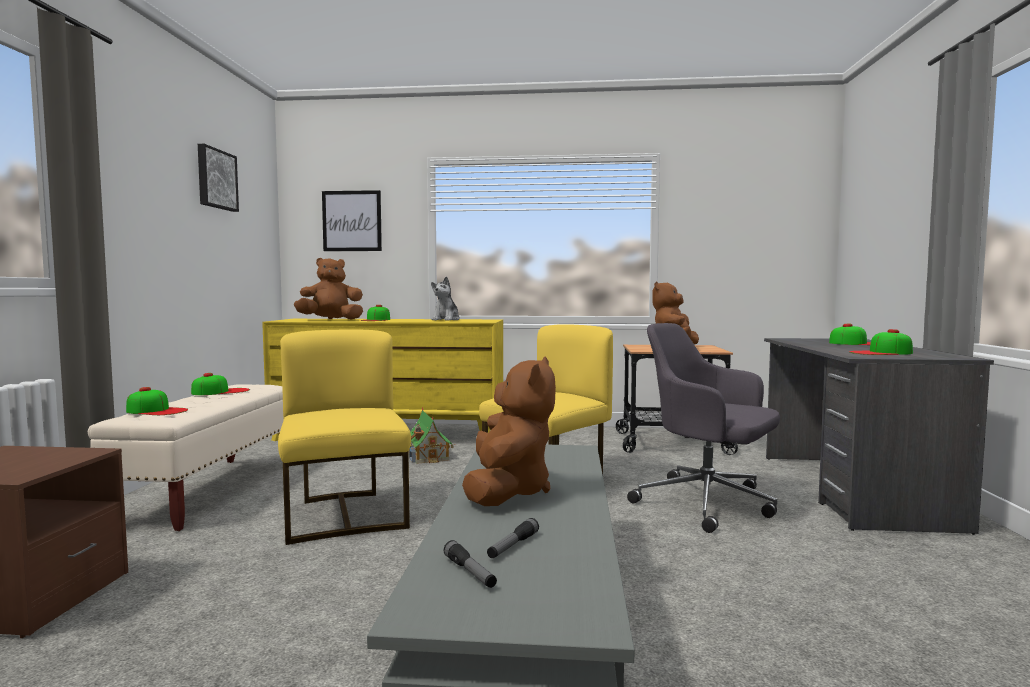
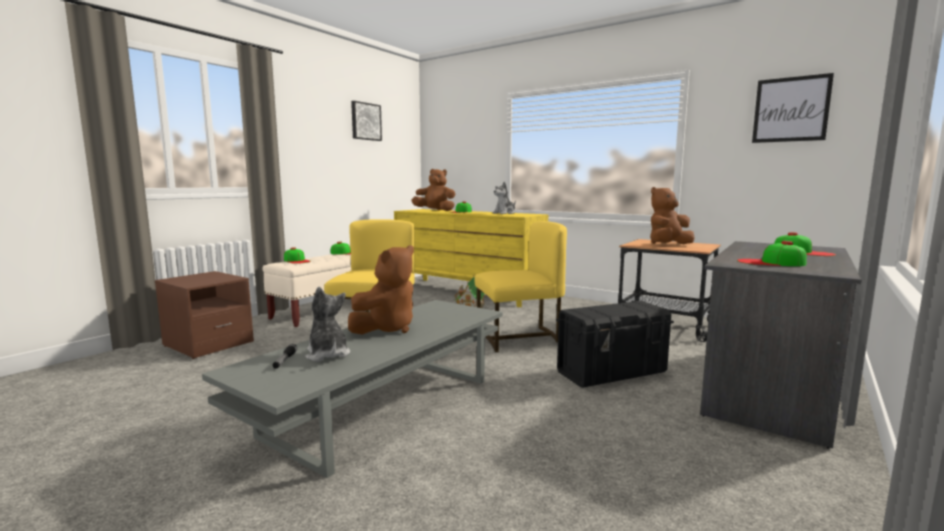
camera: 30 degrees right, 5 degrees up
(352, 221) = (460, 142): picture -> picture (791, 109)
(513, 546) = (327, 354): flashlight -> plush toy
(708, 503) = (612, 372): grey office chair -> black storage box

